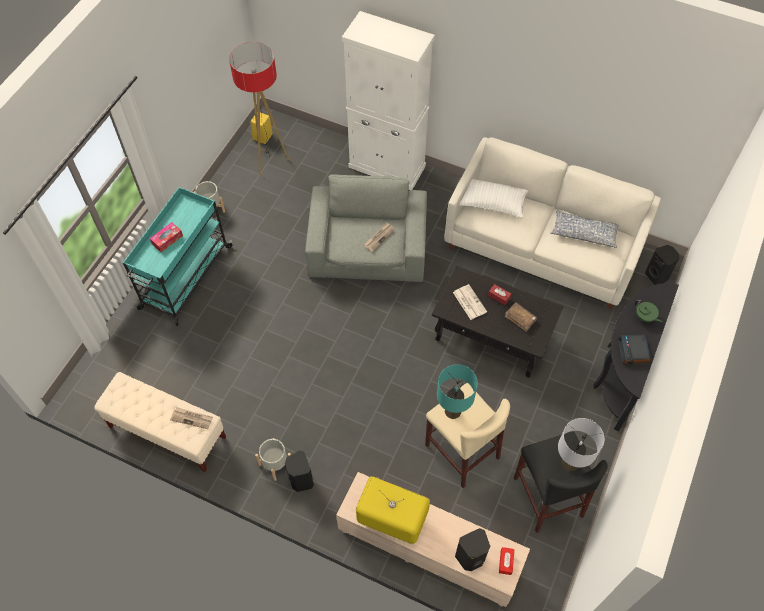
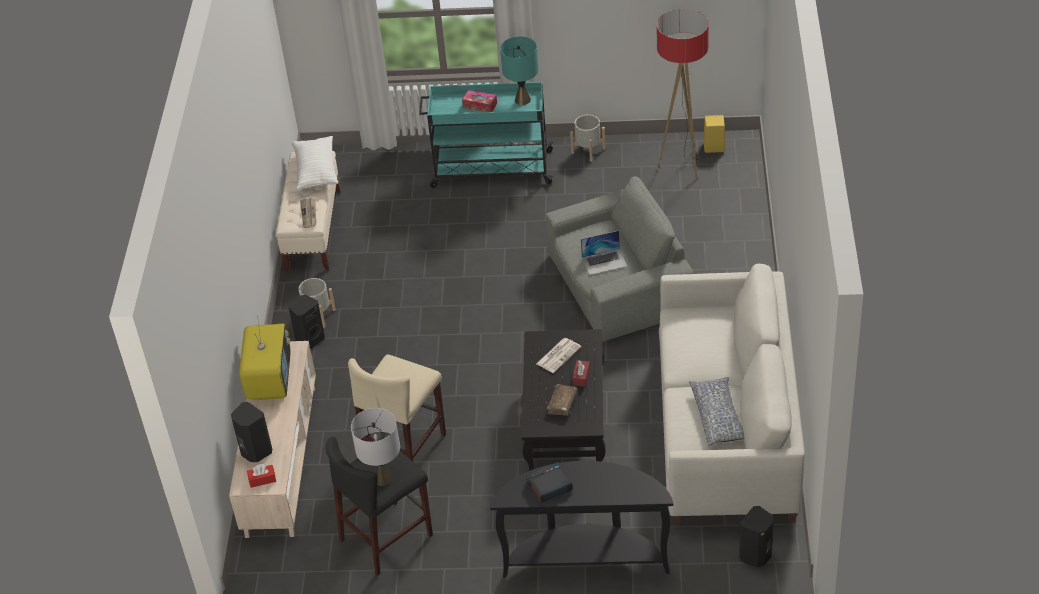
camera: 70 degrees right, 15 degrees down
(379, 237) = (604, 261): newspaper -> laptop
(387, 167) = (747, 257): white cabinet -> none
(453, 411) = (396, 369): turquoise table lamp -> turquoise table lamp (522, 100)
(492, 203) = (706, 325): white pillow -> white pillow (316, 171)
(644, 317) = (604, 484): green teapot -> none

